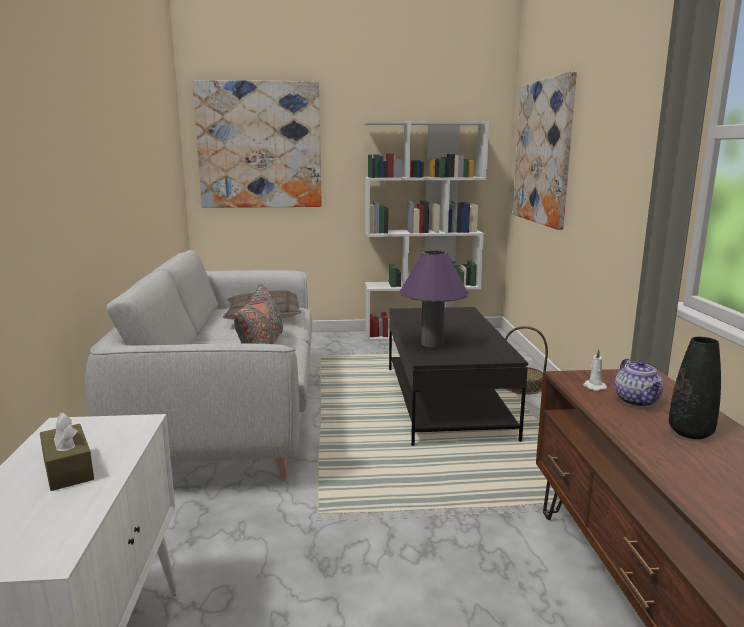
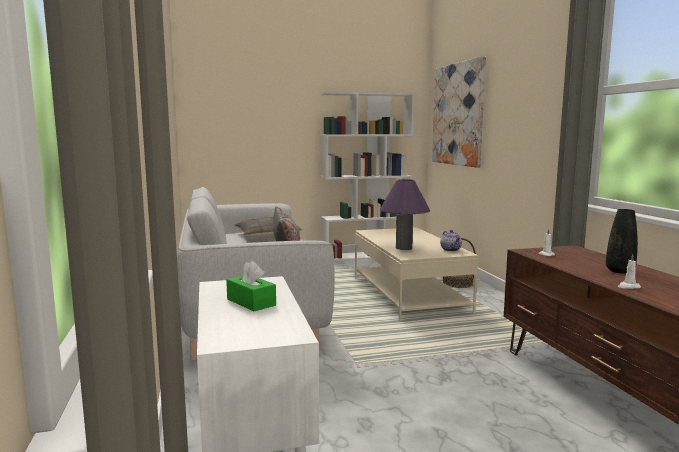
camera: 10 degrees left, 5 degrees down
(68, 469) = (251, 302): brown tissue box -> green tissue box
(259, 145) = (239, 110): picture -> none
(445, 401) = (408, 294): black coffee table -> beige coffee table
(637, 401) = (578, 259): teapot -> teapot (451, 250)
(681, 473) = (628, 287): none -> white candle

